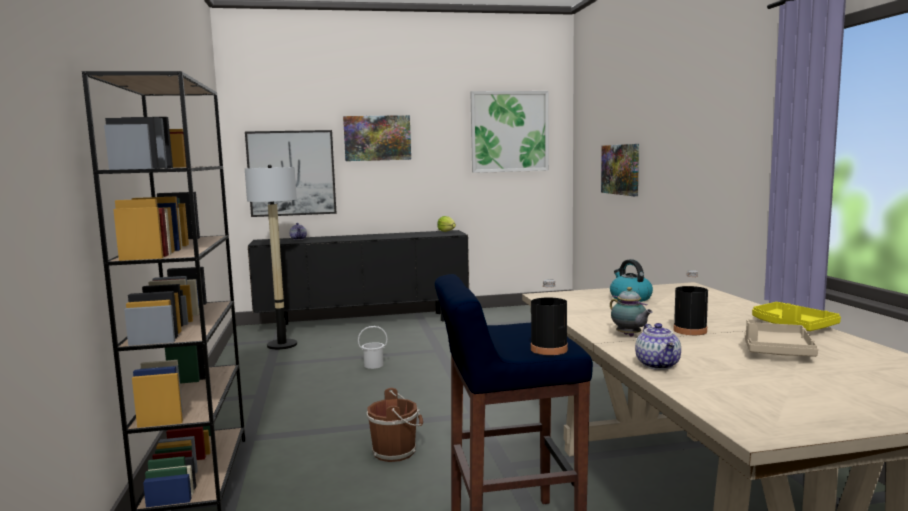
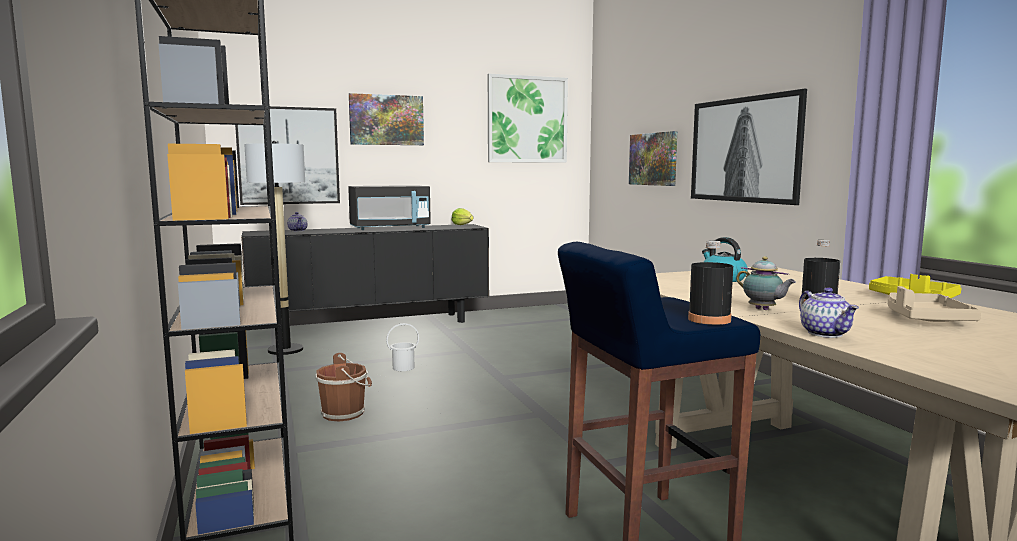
camera: 10 degrees left, 0 degrees up
(379, 236) = (390, 228): none -> black microwave
(396, 451) = (472, 455): brown bucket -> brown bucket (345, 413)
(691, 165) = (745, 149): none -> picture

